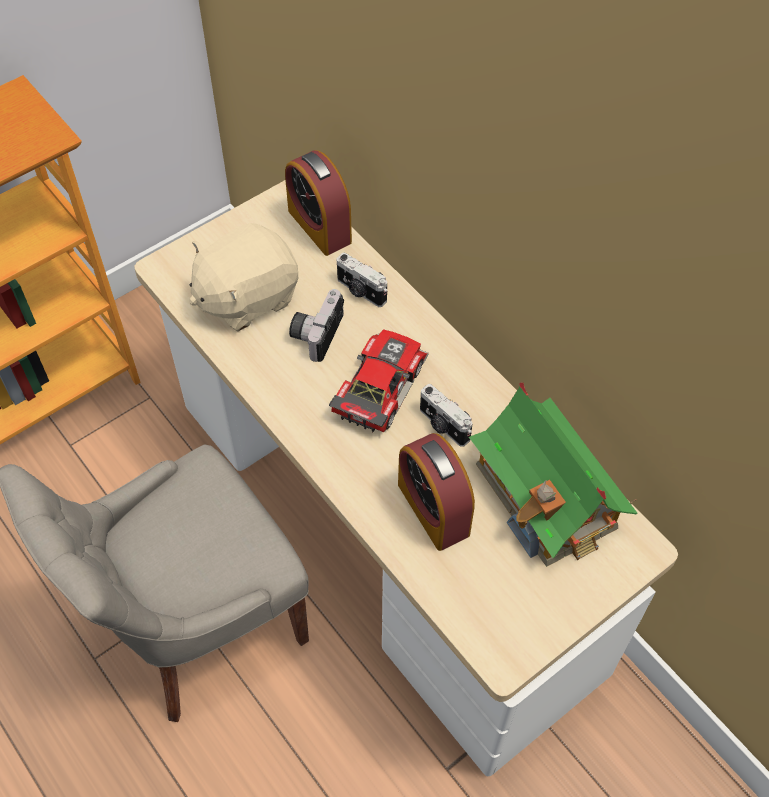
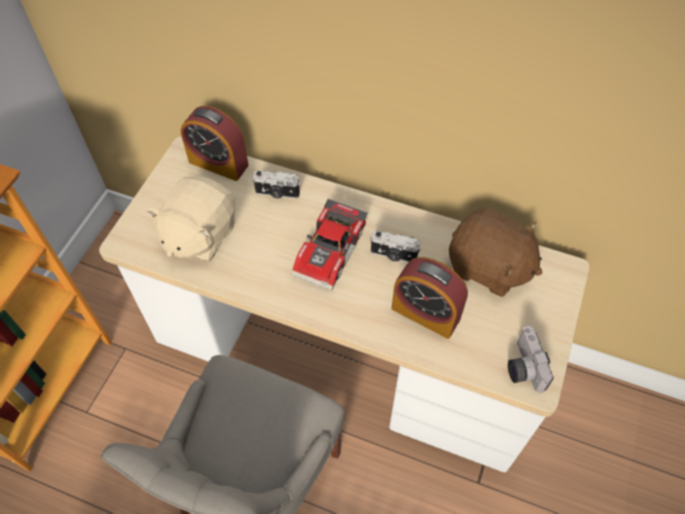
camera: 30 degrees left, 0 degrees up
(316, 332) = (265, 235): camera -> camera (522, 367)
(376, 386) = (332, 251): toy car -> toy car turned 150 degrees counterclockwise
(546, 496) = (488, 267): toy house -> brown plush toy

